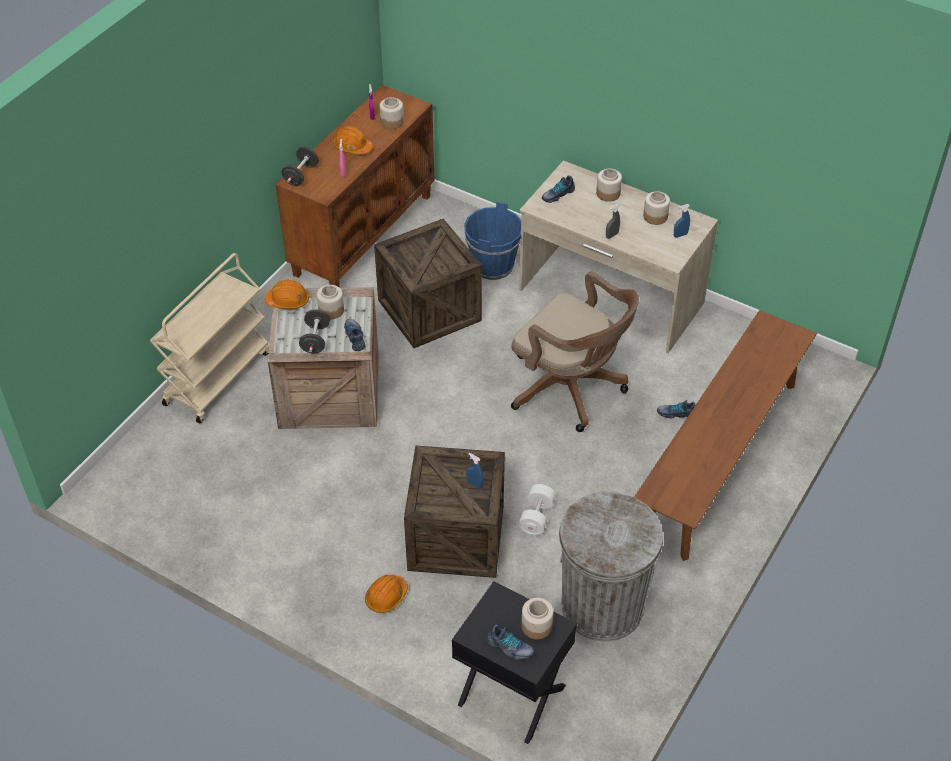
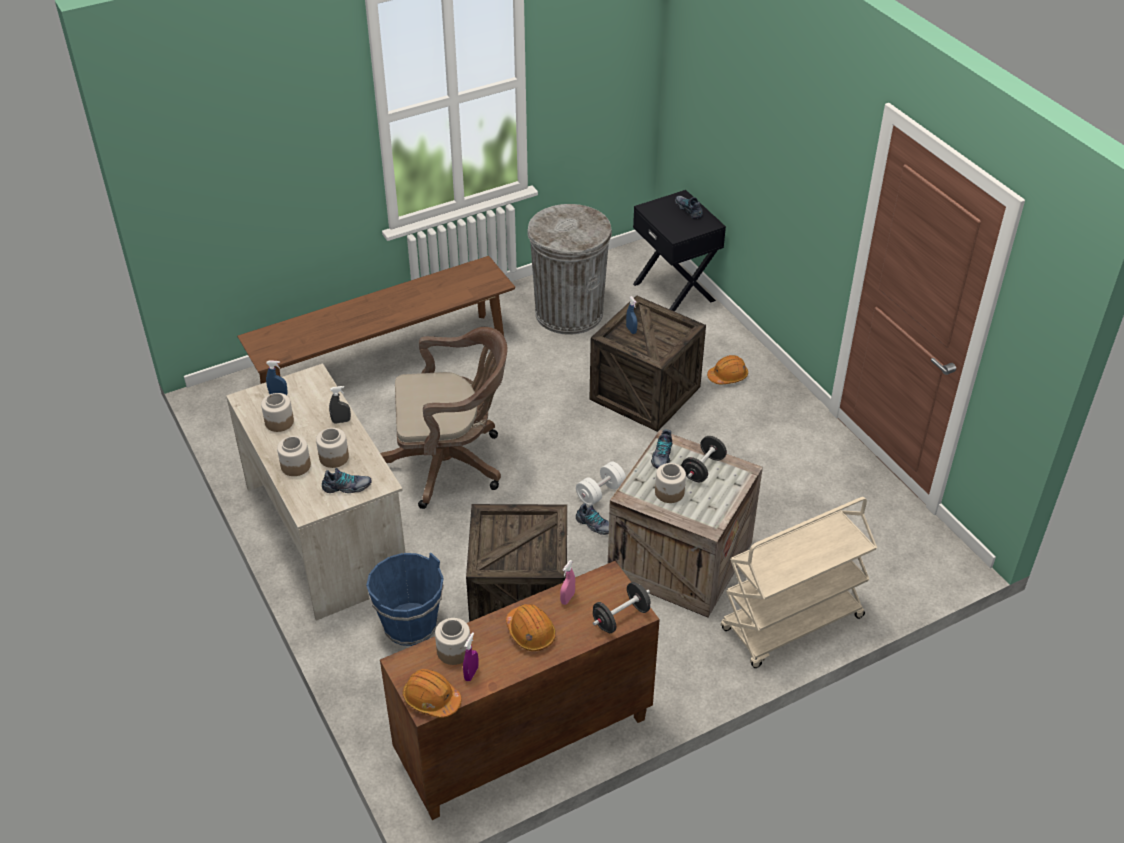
camera: 150 degrees left, 5 degrees down
(288, 301) = (709, 521): orange hard hat -> orange hard hat (431, 699)
(536, 517) = (569, 382): white dumbbell -> white dumbbell (600, 492)
(537, 626) = (662, 213): jar -> jar (333, 457)
(571, 390) = (451, 463): brown office chair -> brown office chair turned 105 degrees clockwise
(677, 413) = (381, 407): shoe -> shoe (595, 525)

